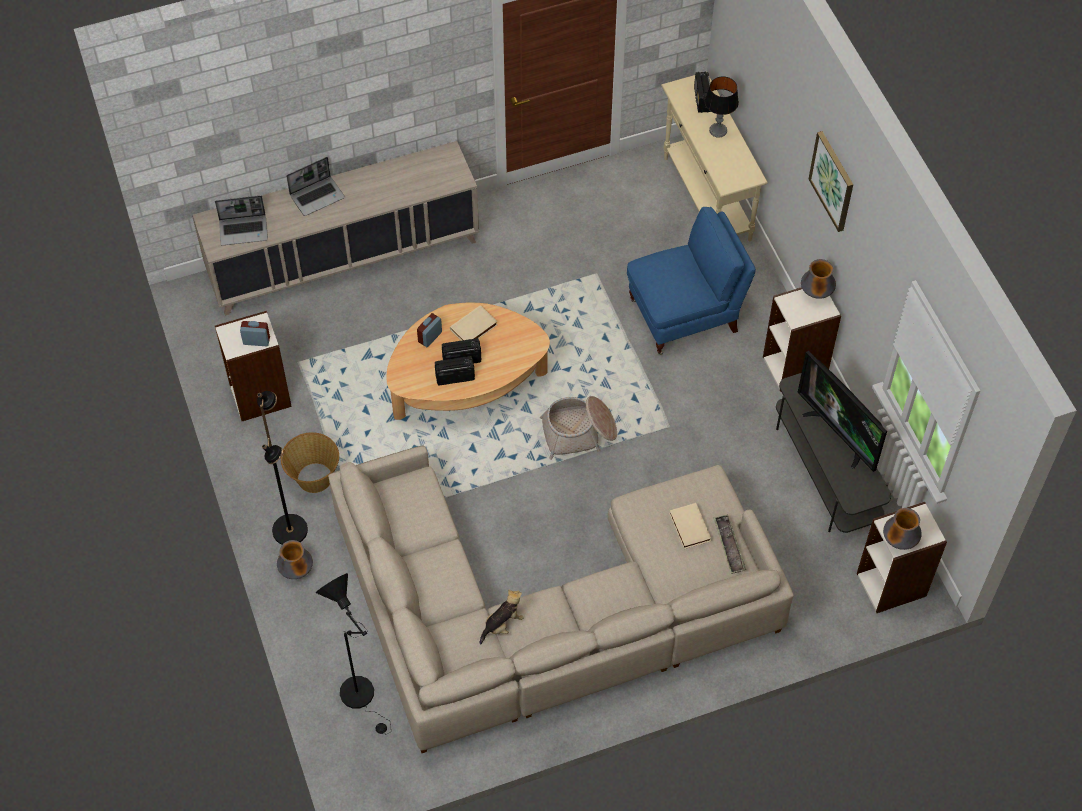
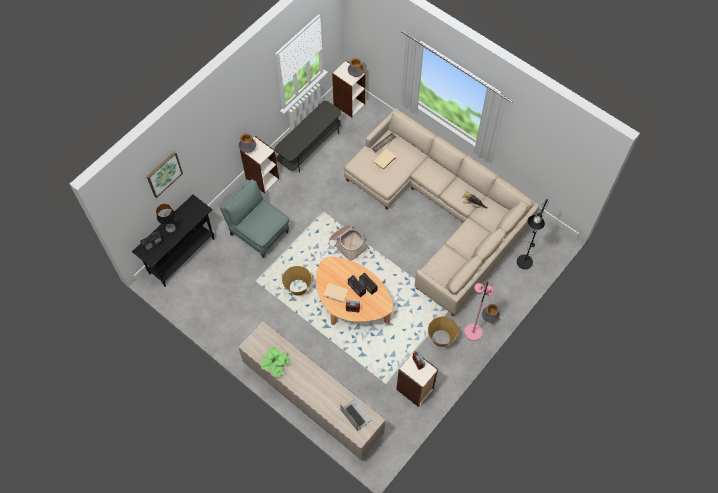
camera: 120 degrees left, 5 degrees up
(291, 530) = (472, 332): black floor lamp -> pink floor lamp
(317, 196) = (313, 392): laptop -> none
(396, 172) = (275, 363): none -> potted plant
(545, 324) = (298, 288): none -> basket
(684, 316) = (259, 233): blue armchair -> grey armchair
(706, 199) = (182, 256): beige console table -> black console table
(832, 181) = (221, 119): picture -> picture (164, 174)
(838, 434) = (304, 129): television -> none

